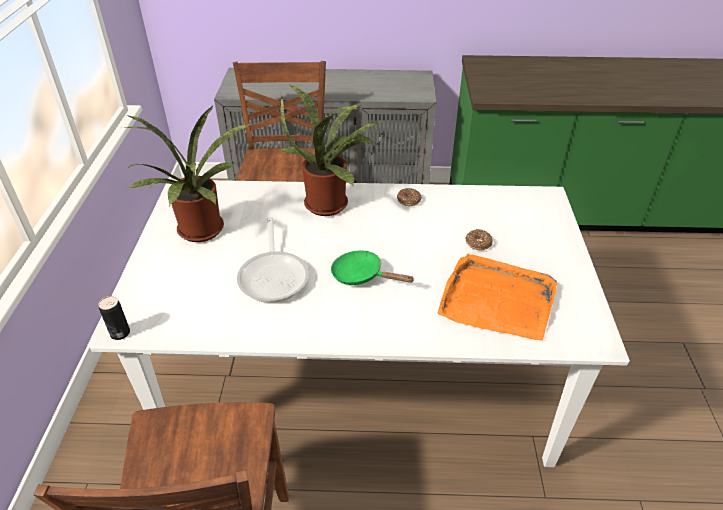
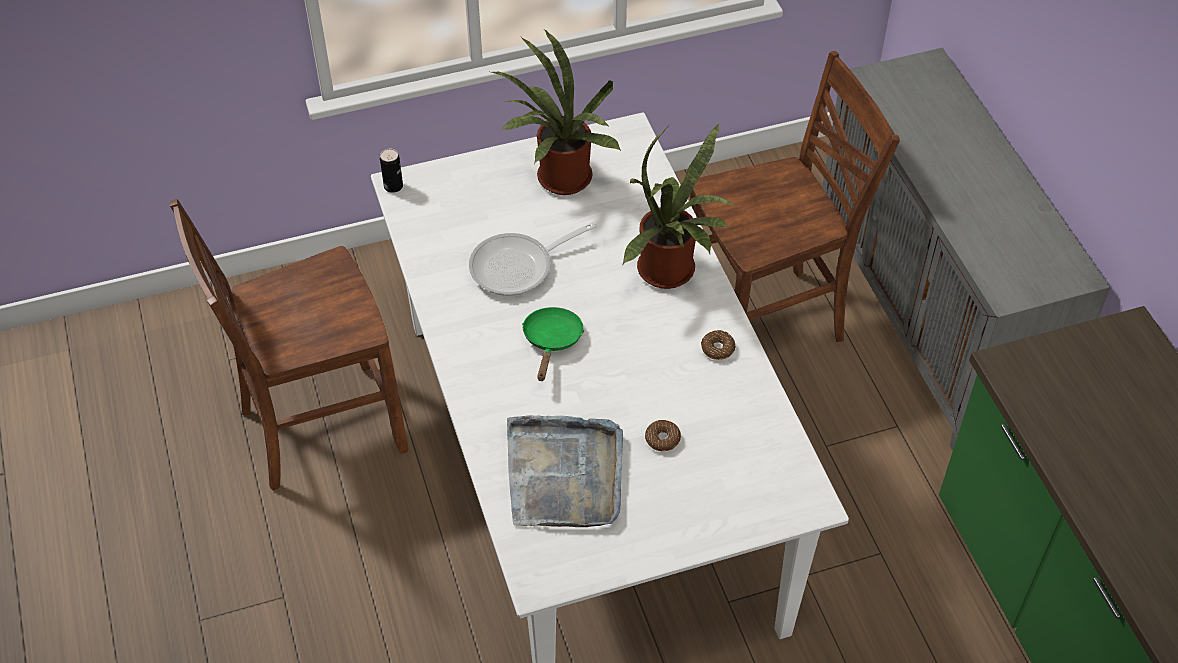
camera: 70 degrees right, 10 degrees up
(496, 300) = (564, 475): orange tray -> grey tray

